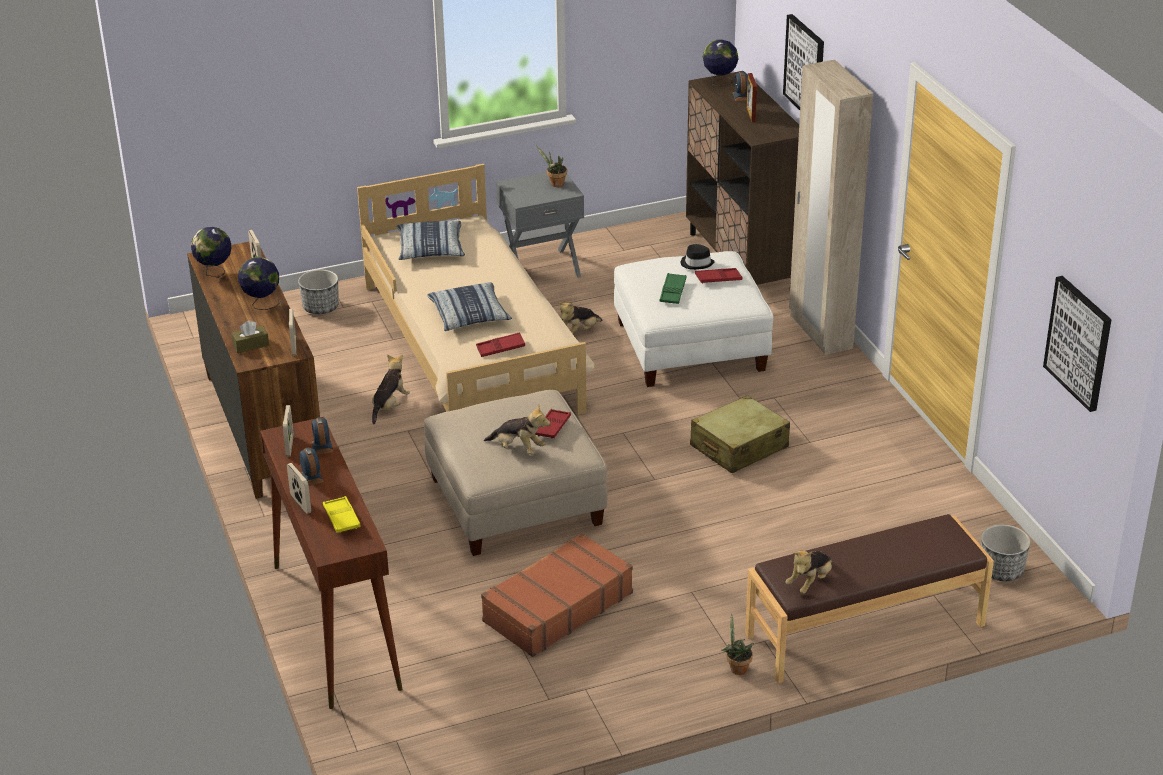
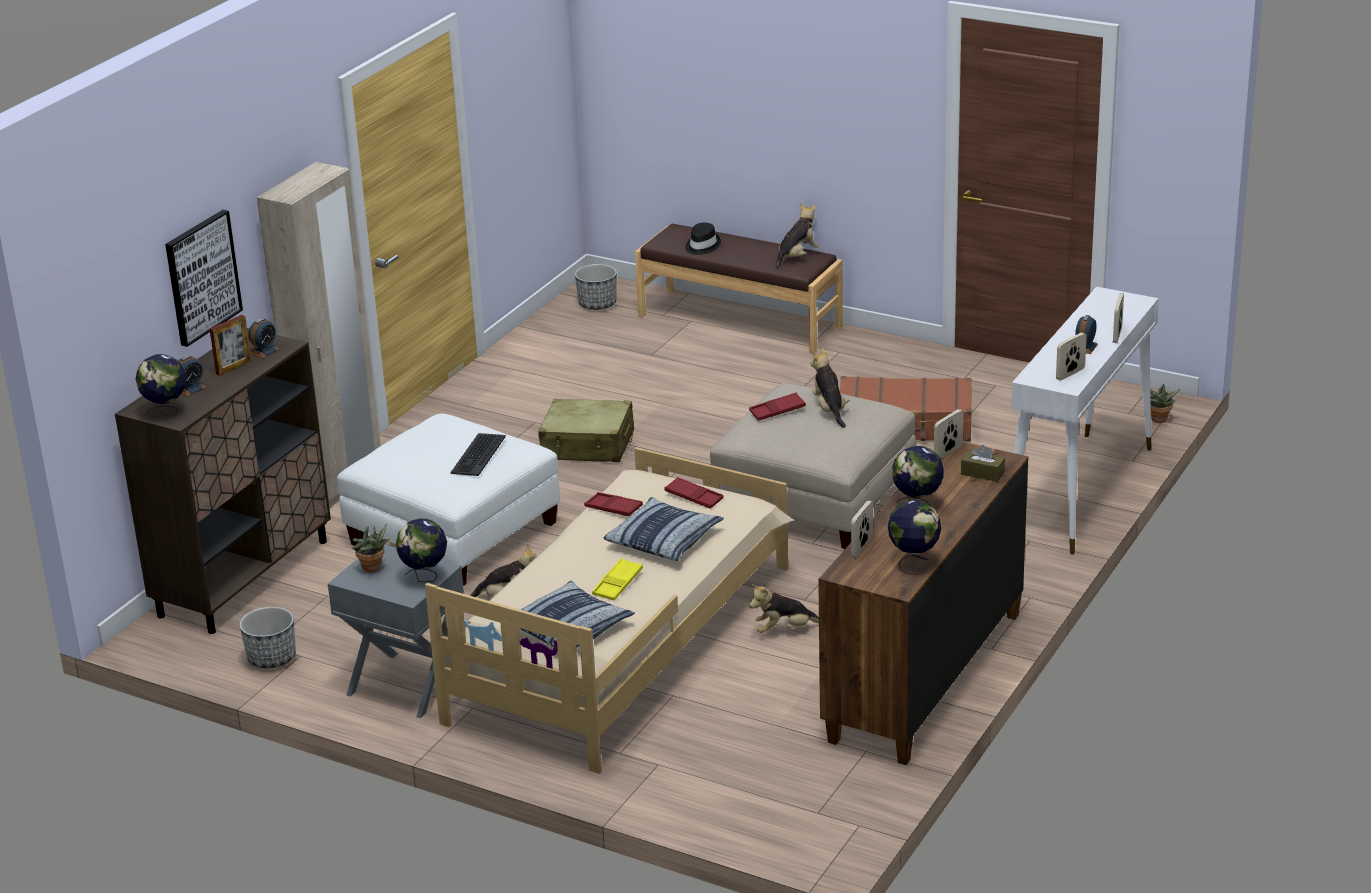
camera: 130 degrees left, 5 degrees down
(321, 307) = (679, 778): planter -> planter (271, 658)
(322, 447) = (1046, 362): alarm clock -> alarm clock (264, 351)
(335, 625) = (1079, 493): brown console table -> white console table
(341, 518) = (1100, 315): yellow tray -> yellow tray (618, 584)
(520, 194) = (425, 577): none -> globe
(673, 292) = (477, 455): green tray -> keyboard
(697, 263) = (405, 466): black hat -> black hat (702, 246)
(718, 278) = (422, 444): red tray -> red tray (613, 508)
(736, 668) = (852, 343): potted plant -> potted plant (1159, 421)
(810, 582) = (797, 257): plush toy -> plush toy turned 45 degrees counterclockwise
(1079, 342) = (539, 88): picture -> none

